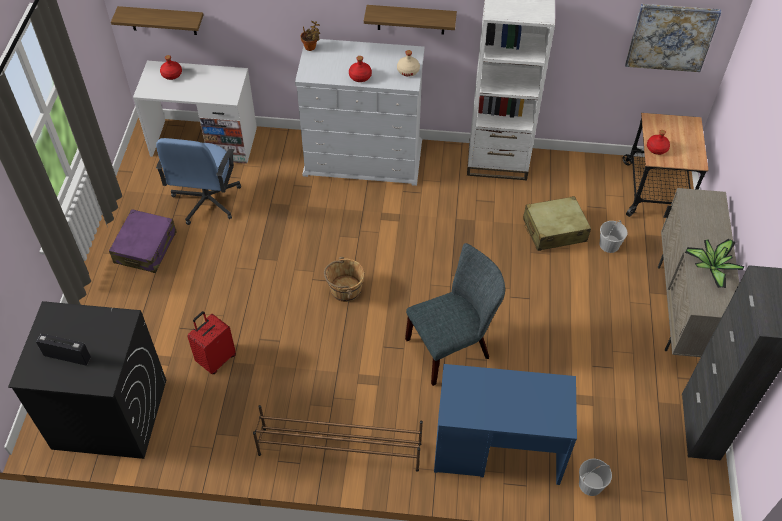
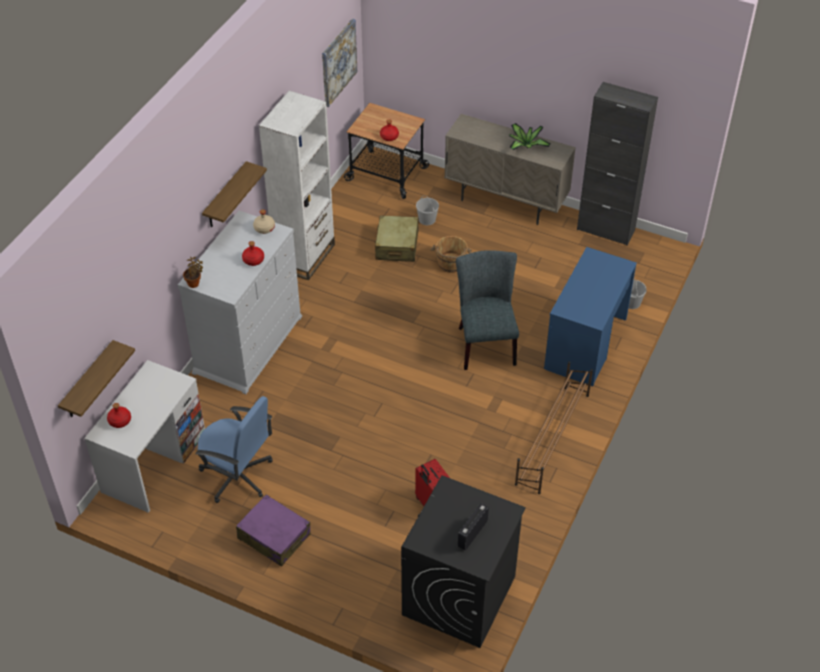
camera: 70 degrees left, 5 degrees down
(345, 289) = (395, 396): brown bucket -> brown bucket (450, 264)

